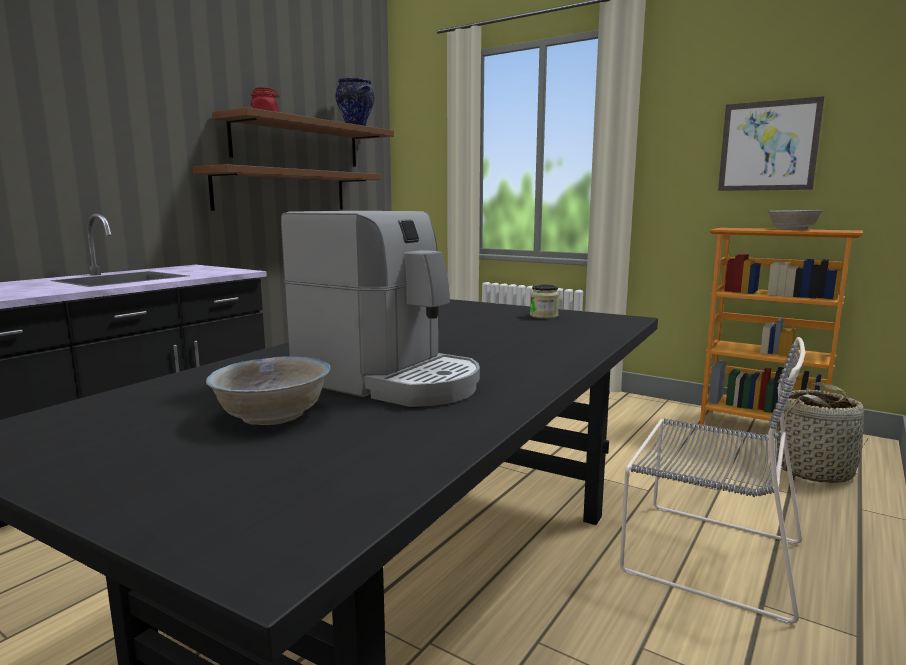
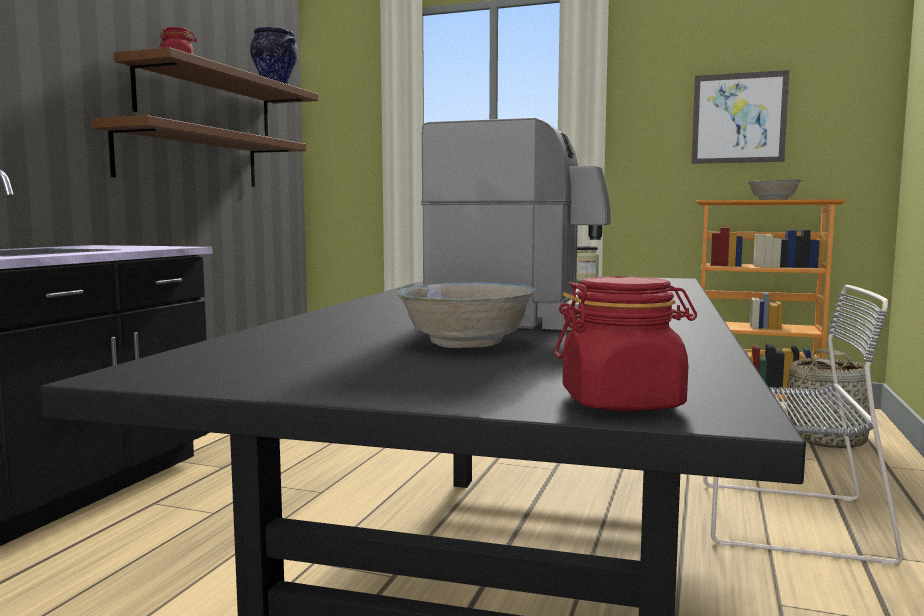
camera: 15 degrees left, 5 degrees down
(227, 532) = (622, 402): none -> red jar

